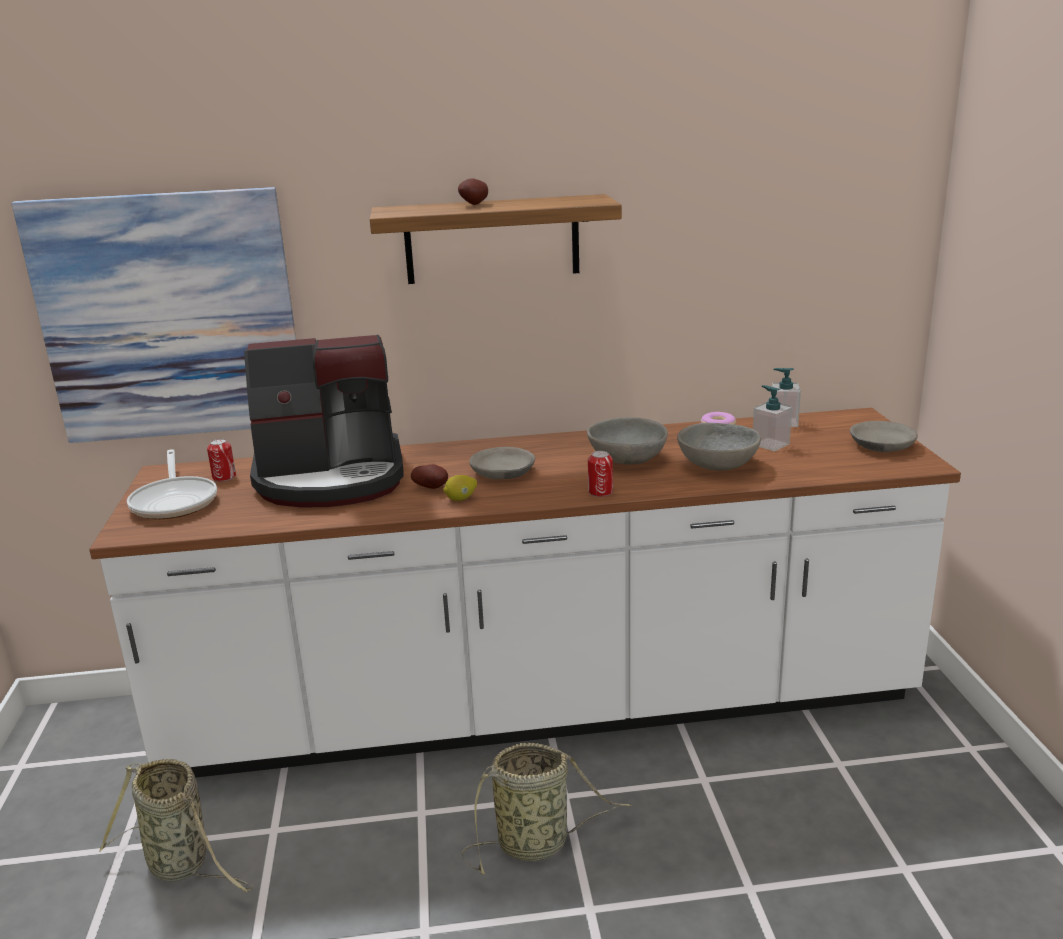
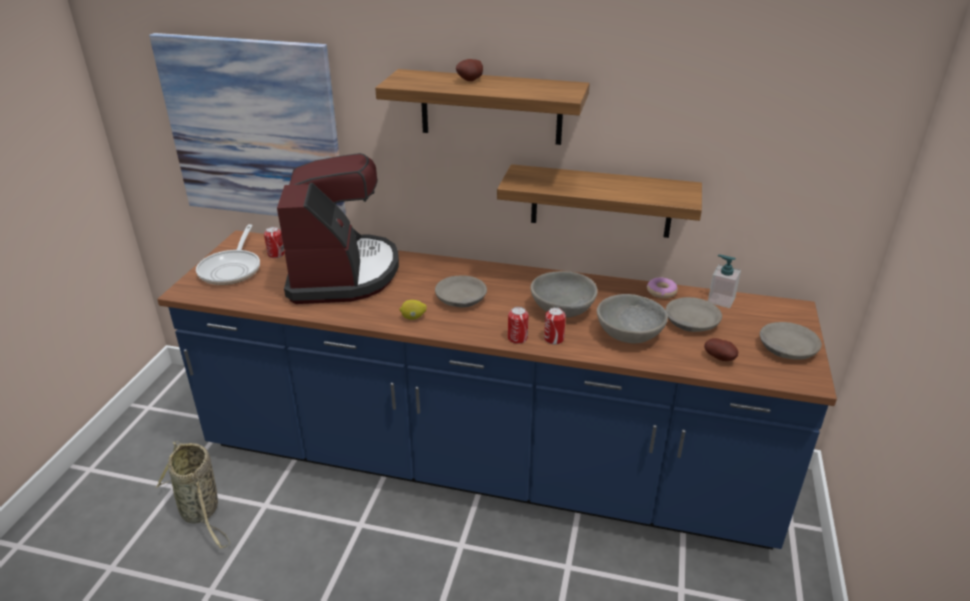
camera: 20 degrees right, 10 degrees up
(331, 478) = (342, 273): coffee machine -> coffee machine turned 105 degrees counterclockwise
(432, 488) = (401, 301): potato -> potato (720, 358)
(537, 843) = (422, 576): basket -> none
(541, 707) = (485, 466): white counter -> blue counter
(630, 335) = (601, 201): none -> shelf
(641, 484) = (554, 339): none -> can
(770, 444) = (690, 322): soap dispenser -> grey bowl

